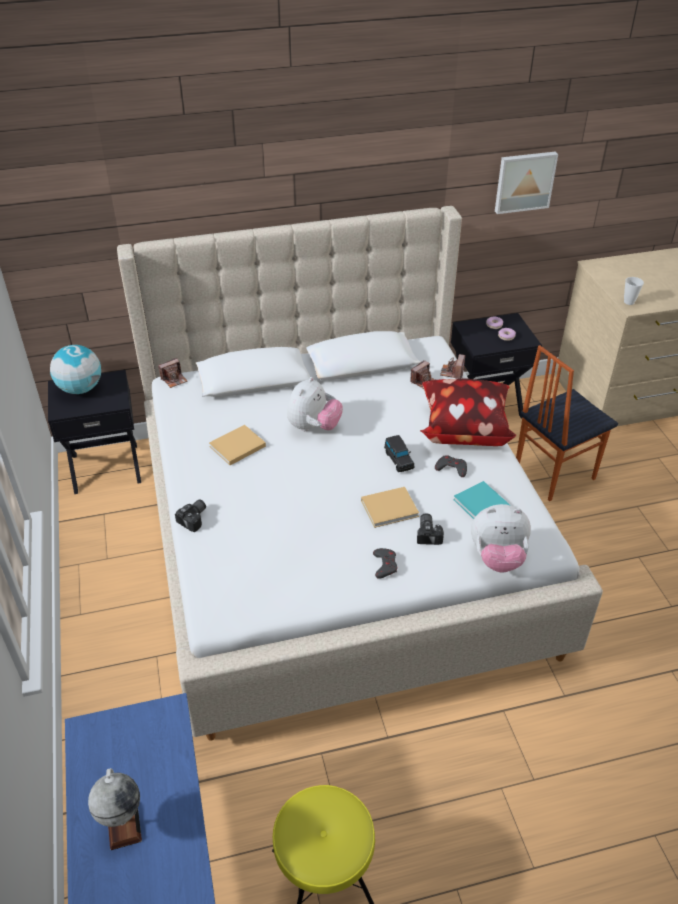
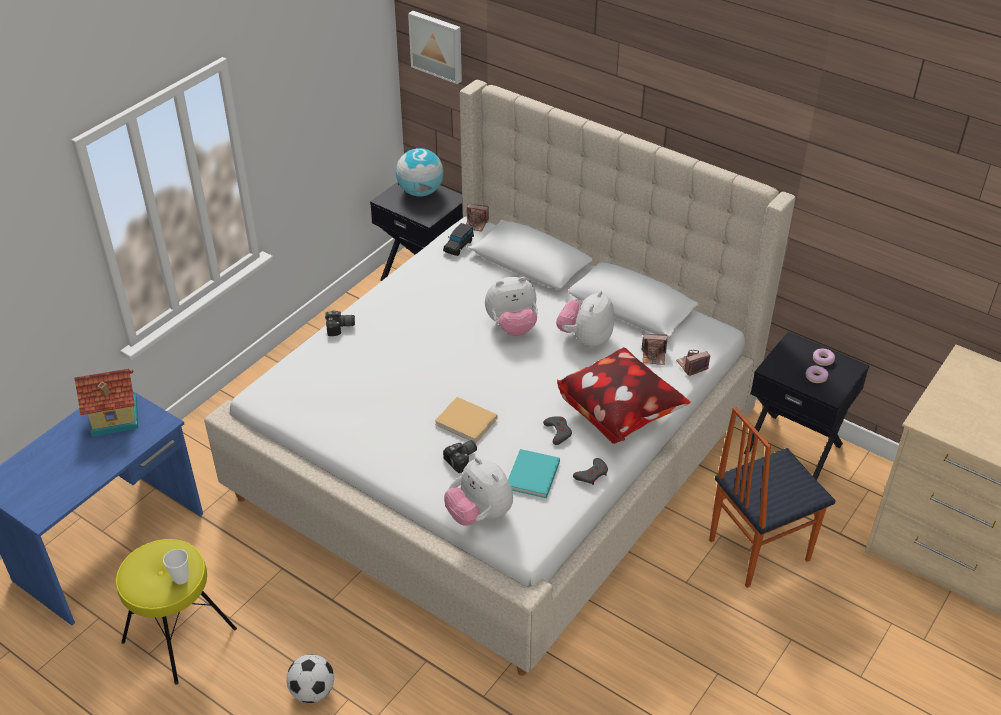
camera: 50 degrees right, 0 degrees up
(118, 748) = (115, 418): none -> toy house
(123, 824) = (64, 455): globe -> none
(236, 447) = (438, 301): beige book -> none
(370, 401) = (585, 339): none -> plush toy
(385, 565) = (400, 453): grey game controller -> grey game controller (592, 474)
(398, 460) = (530, 395): black toy car -> black toy car (459, 246)
(473, 810) = (312, 691): none -> football
(524, 181) = (895, 211): picture -> picture (437, 46)
(553, 473) = (757, 549): chair -> chair turned 45 degrees counterclockwise
(629, 302) = (931, 413): cup -> cup (181, 578)

